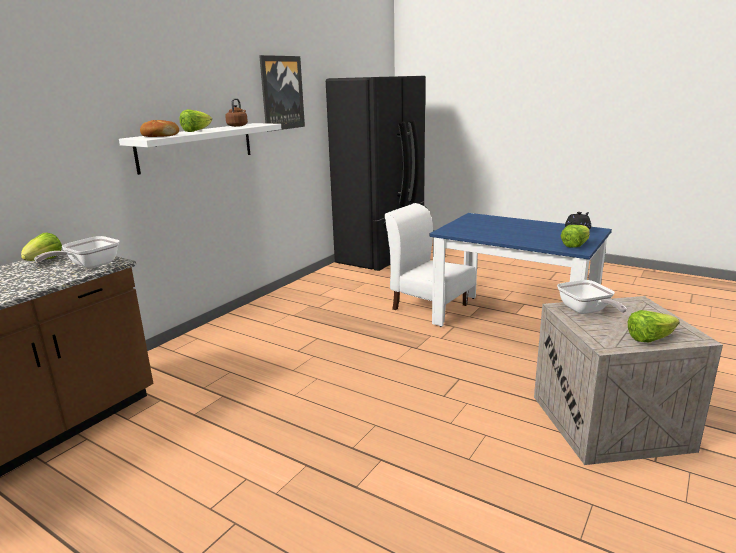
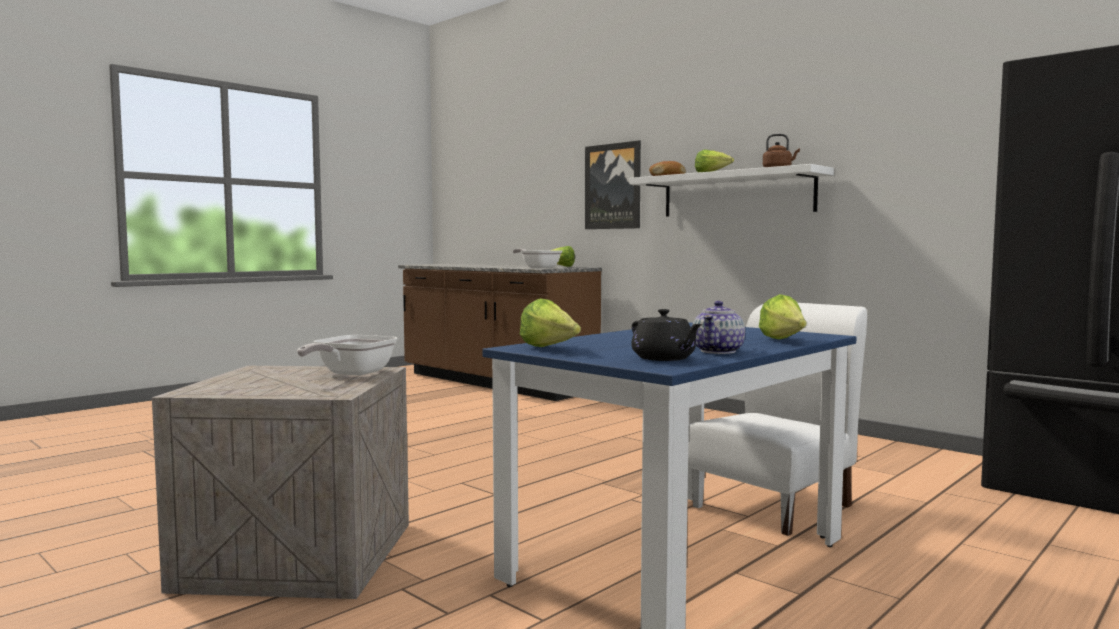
camera: 100 degrees right, 15 degrees down
(281, 93) = (902, 120): picture -> picture (613, 186)
(546, 225) = (718, 351): none -> teapot
(586, 311) = (350, 374): frying pan -> frying pan turned 60 degrees counterclockwise
(649, 339) = (234, 379): lettuce -> lettuce (784, 341)

